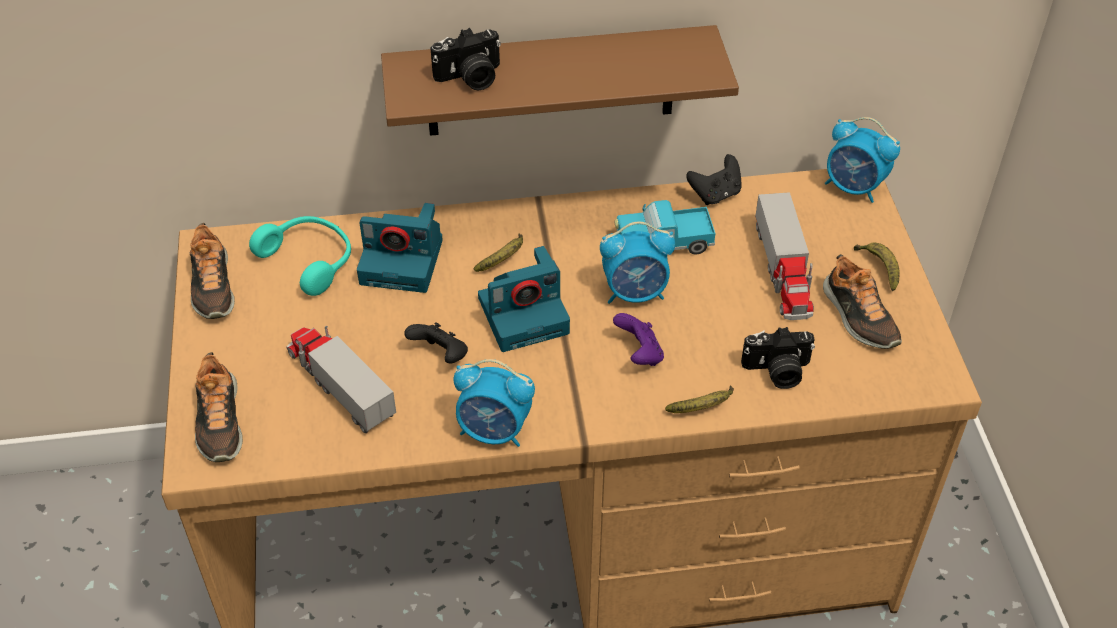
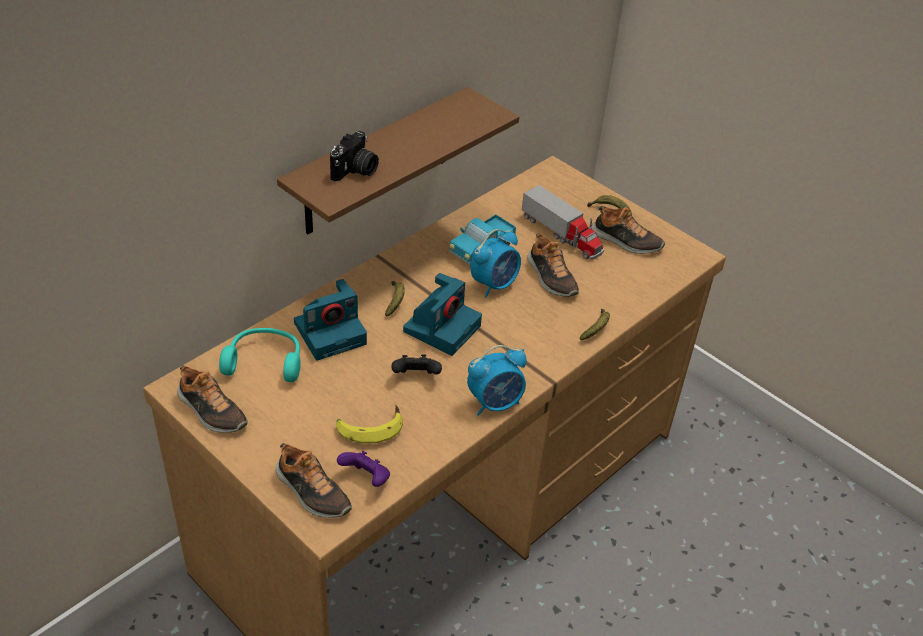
camera: 40 degrees left, 5 degrees down
(339, 385) = (370, 427): toy truck -> banana
(639, 354) = (532, 317): purple game controller -> purple game controller (366, 479)
(712, 317) = (551, 277): none -> shoe
(715, 194) = (482, 208): black game controller -> none
(777, 371) = (614, 290): camera -> none
(854, 188) = (554, 173): alarm clock -> none

